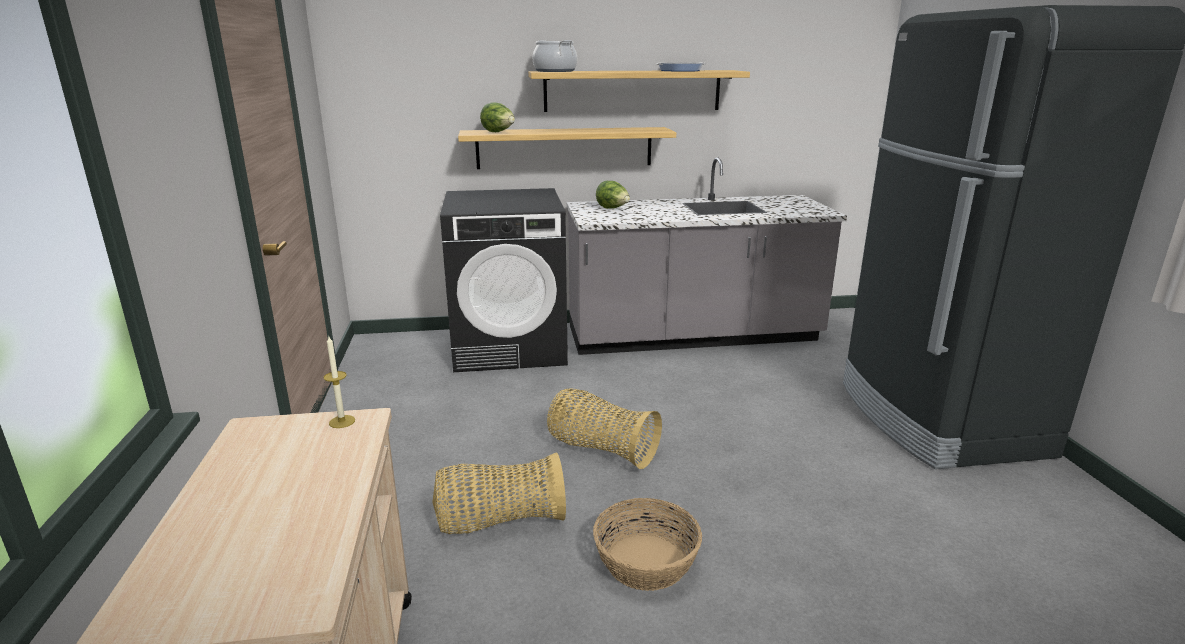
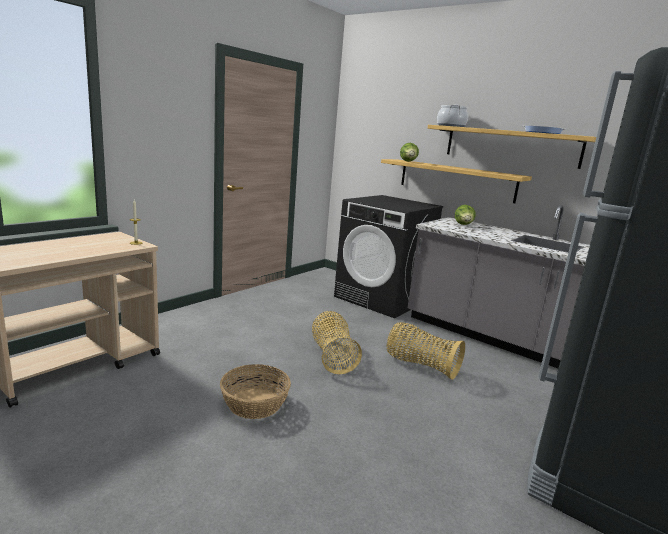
camera: 45 degrees right, 5 degrees down
(499, 521) = (236, 353): basket -> basket (421, 365)

